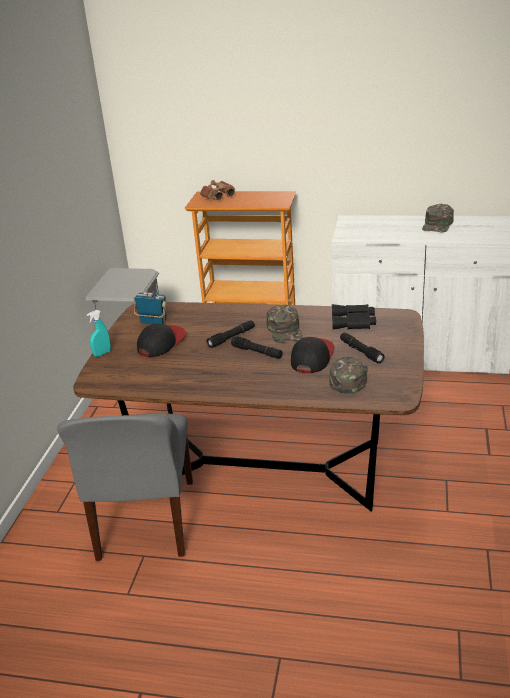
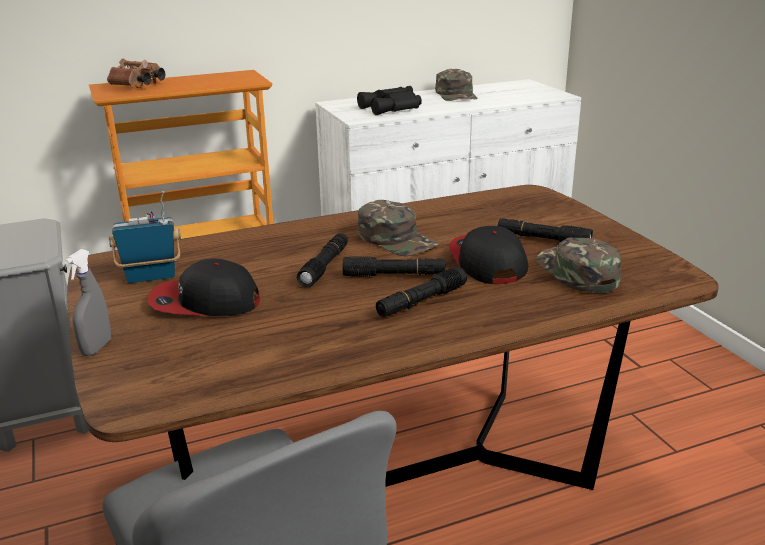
camera: 35 degrees left, 5 degrees down
(102, 353) = (96, 348): turquoise spray bottle -> grey spray bottle
(161, 343) = (204, 302): cap -> cap turned 90 degrees counterclockwise
(251, 371) = (421, 301): none -> black flashlight
(354, 322) = (480, 211): black binoculars -> black binoculars (392, 108)

